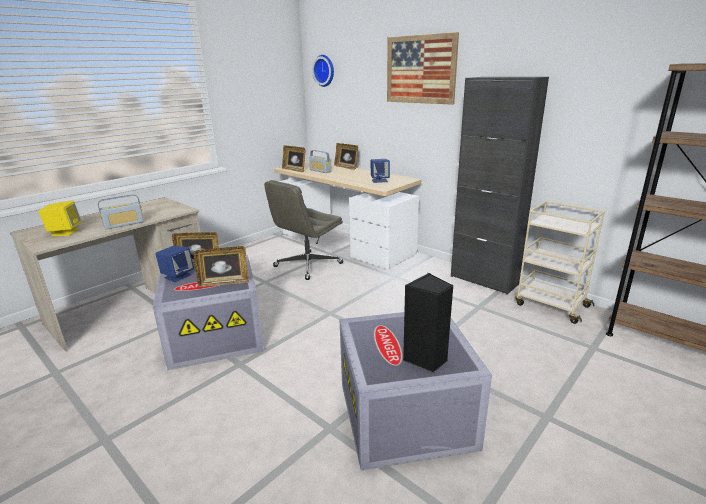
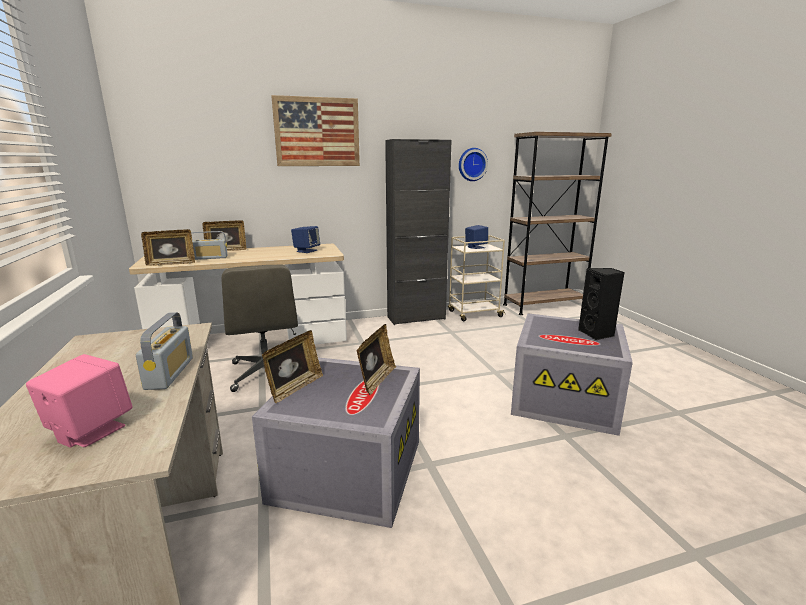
camera: 60 degrees left, 5 degrees down
(65, 232) = (89, 431): yellow speaker -> pink speaker
(177, 276) = (311, 407): blue speaker -> blue speaker (475, 247)
(325, 70) = (161, 129): wall clock -> wall clock (472, 164)

